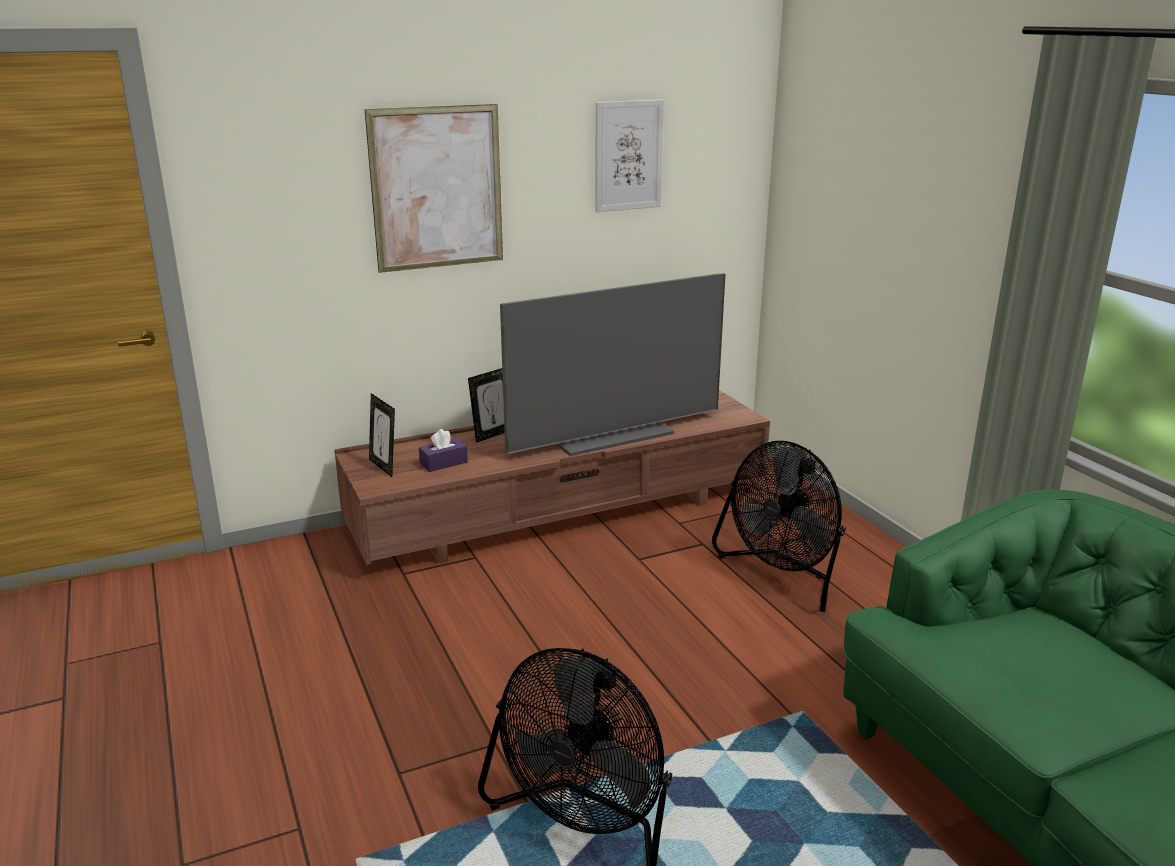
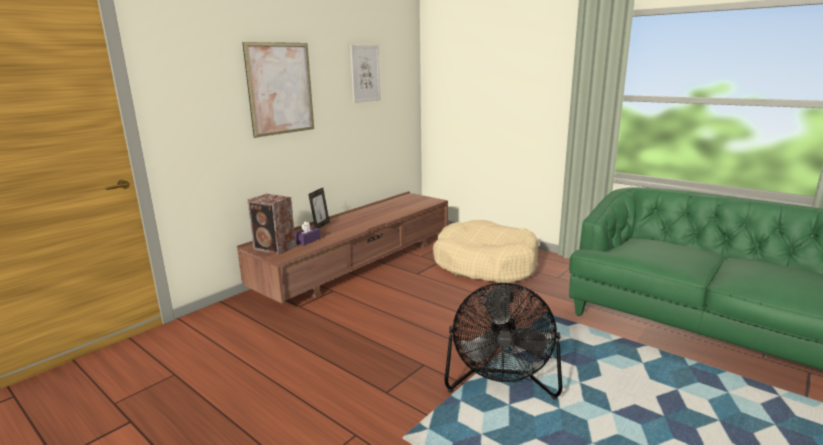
camera: 25 degrees left, 5 degrees down
(384, 467) = (275, 248): picture frame -> speaker
(611, 434) = (381, 216): television -> none
(782, 571) = (485, 264): black fan -> beige dog bed

